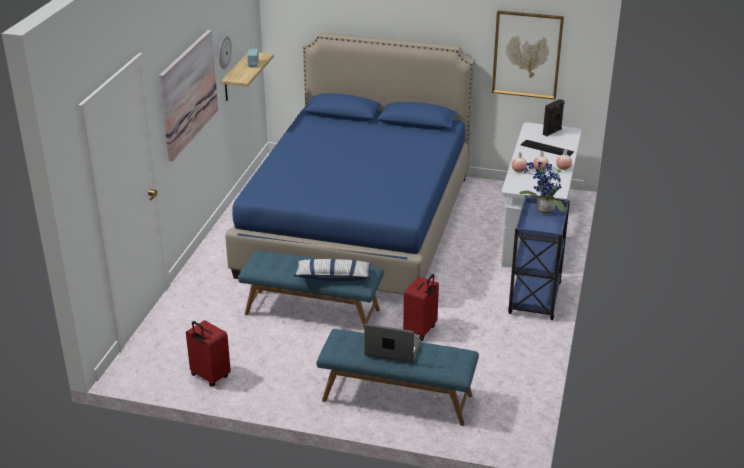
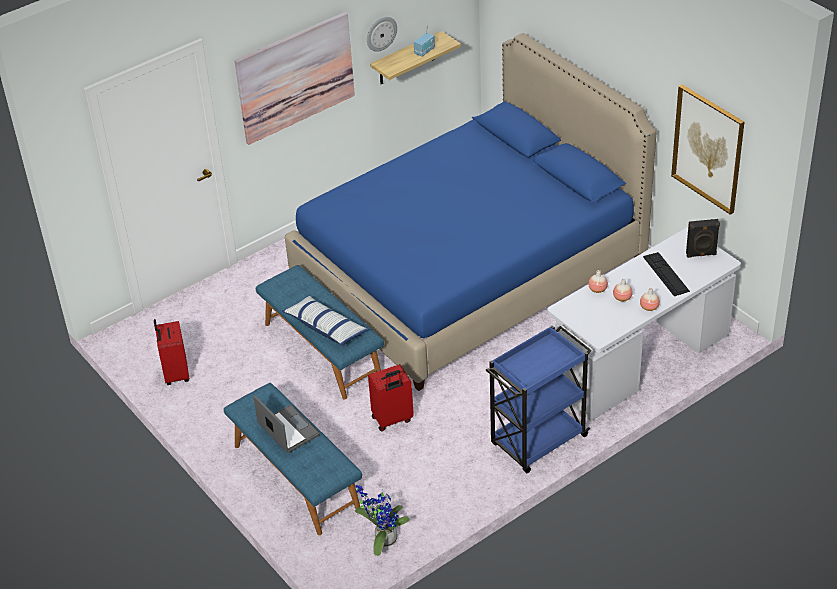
camera: 40 degrees right, 10 degrees up
(543, 211) = (551, 353): potted plant -> potted plant (383, 539)

